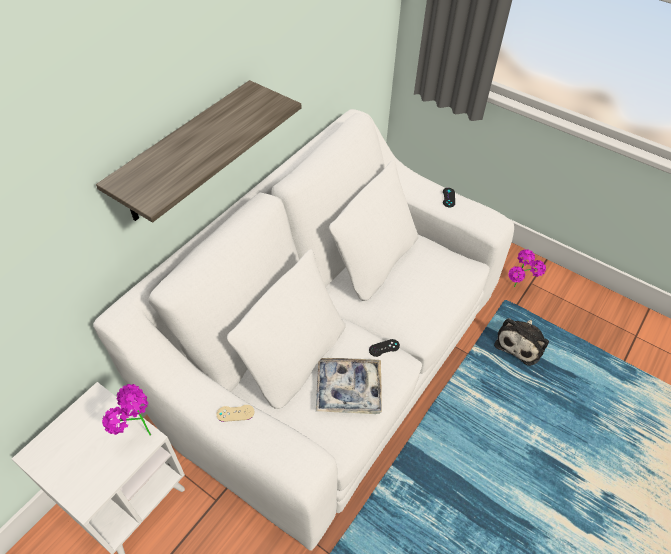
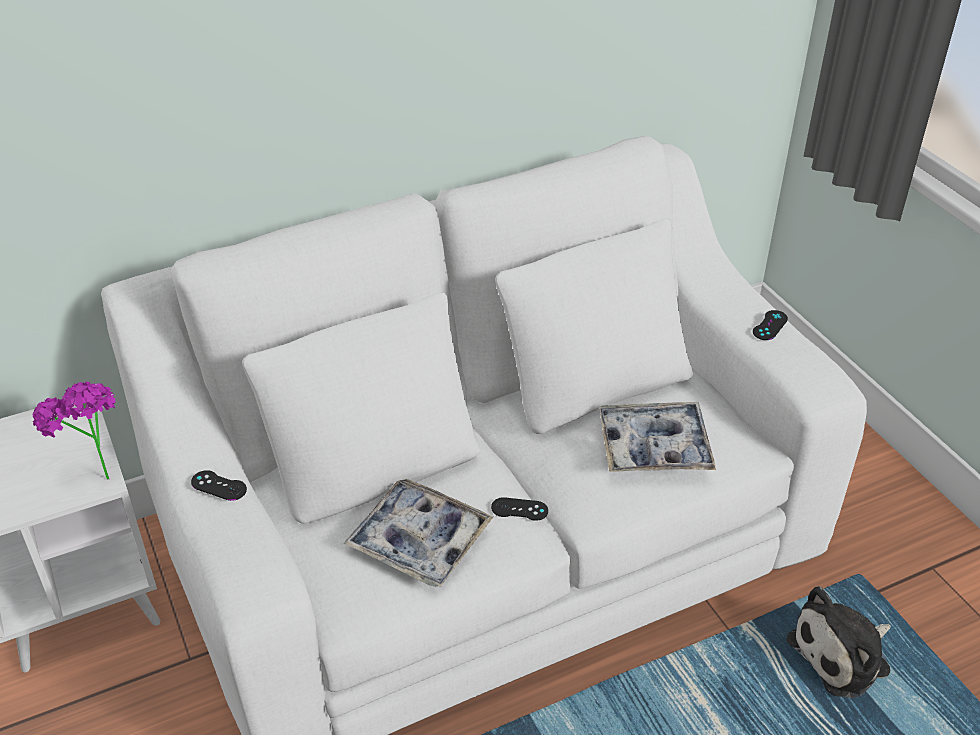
camera: 30 degrees right, 10 degrees down
(185, 153) = (314, 95): shelf -> none
(235, 413) = (219, 486): beige game controller -> black game controller
(429, 285) = (654, 447): none -> tray
(517, 291) = (894, 570): potted plant -> none

